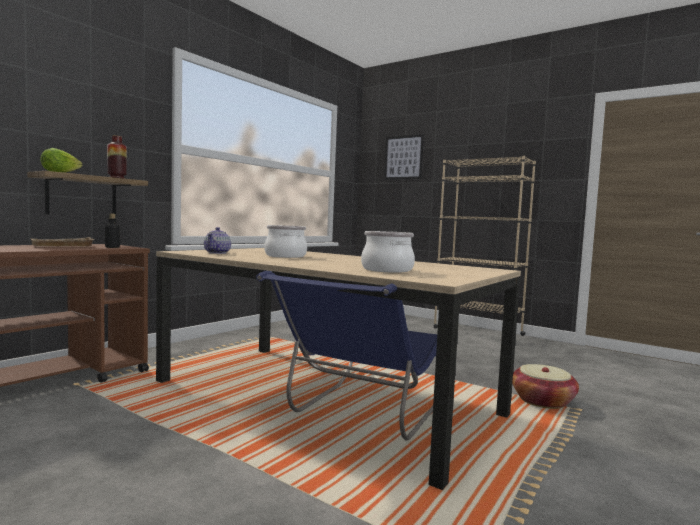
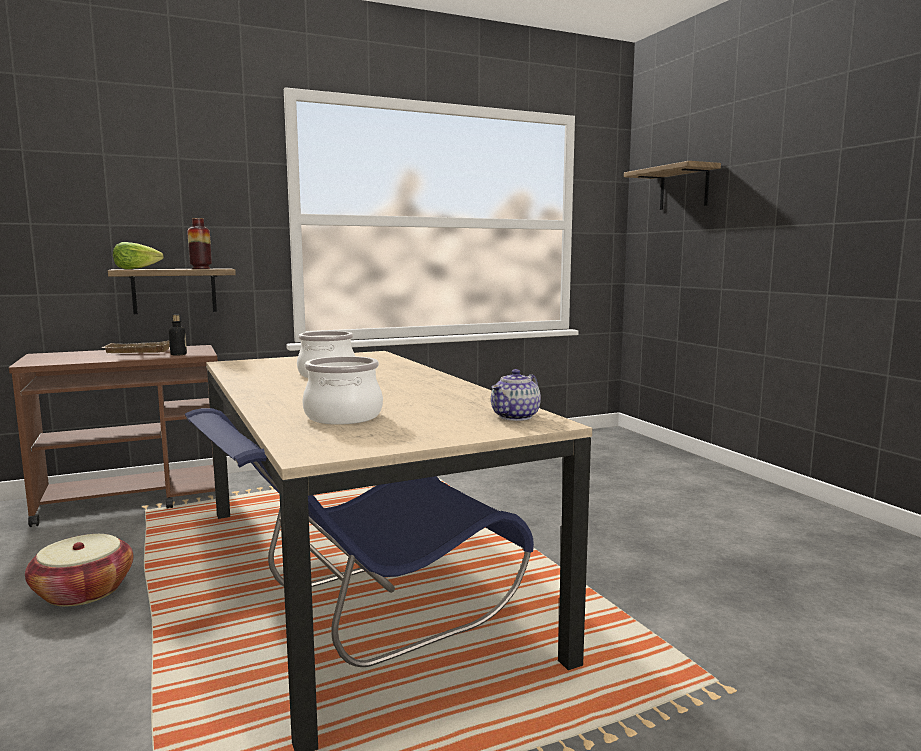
camera: 30 degrees right, 5 degrees up
(217, 253) = (264, 366): teapot -> teapot (516, 416)
(403, 157) = (684, 188): picture -> shelf
(477, 331) = (770, 497): beige bookcase -> none
(542, 401) = (684, 655): basket -> basket (84, 591)

